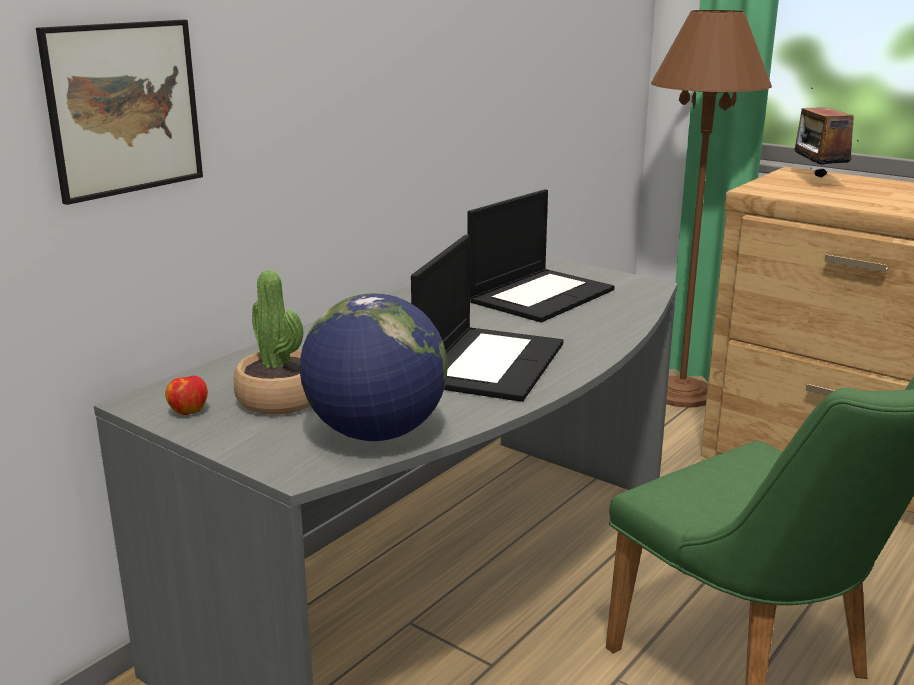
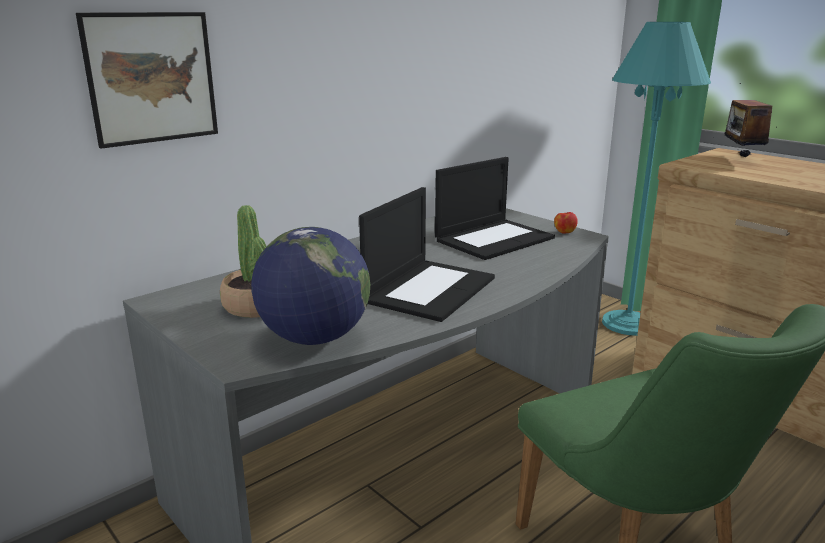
camera: 10 degrees right, 0 degrees up
(188, 411) = (185, 310): apple -> apple (564, 232)
(681, 393) = (628, 323): brown floor lamp -> turquoise floor lamp

